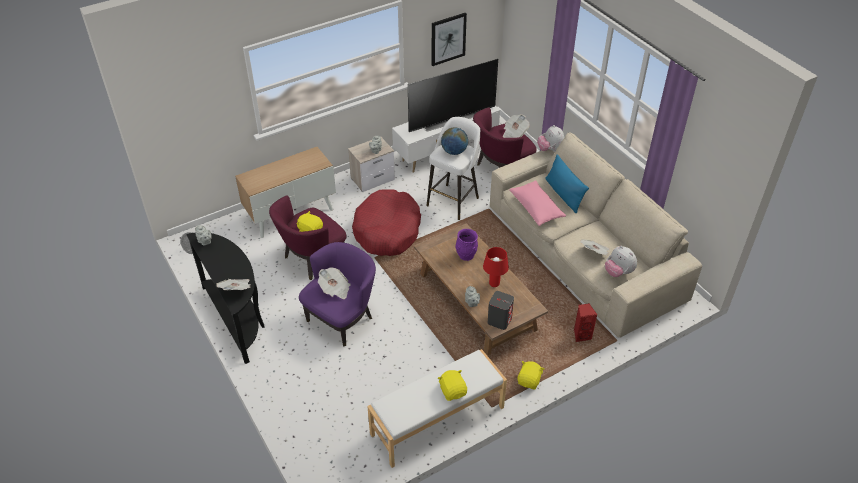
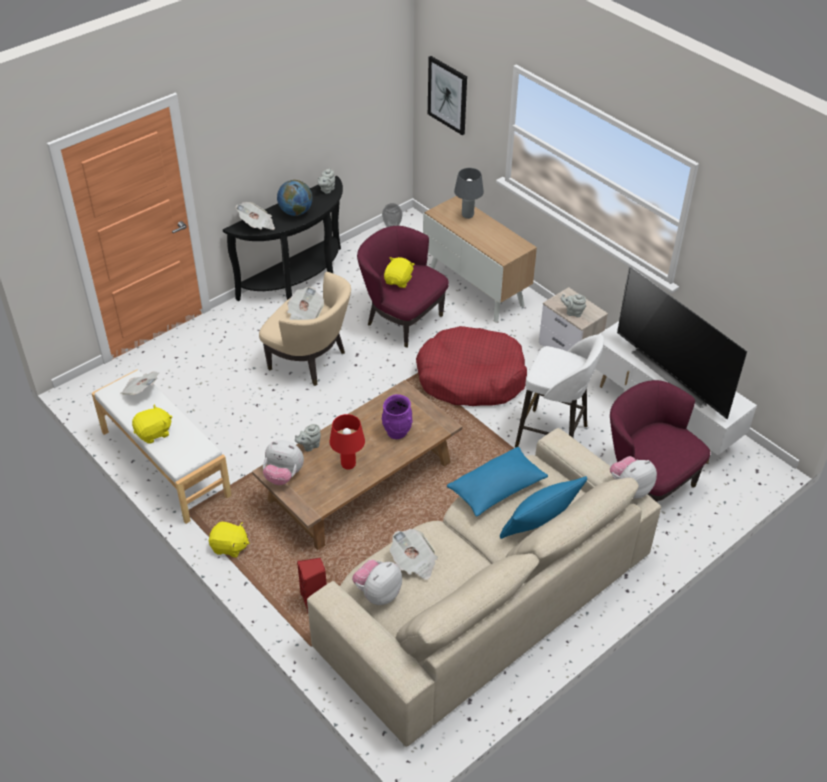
camera: 80 degrees right, 0 degrees up
(264, 174) = (467, 215): none -> grey table lamp
(342, 319) = (310, 361): purple armchair -> beige armchair
(448, 39) = (747, 280): picture -> picture (447, 95)
(454, 151) = (559, 366): globe -> globe (295, 212)
(499, 320) = (283, 475): grey speaker -> plush toy
(514, 133) = (677, 455): newspaper -> newspaper (141, 391)
(536, 209) = (496, 489): pink pillow -> blue pillow

